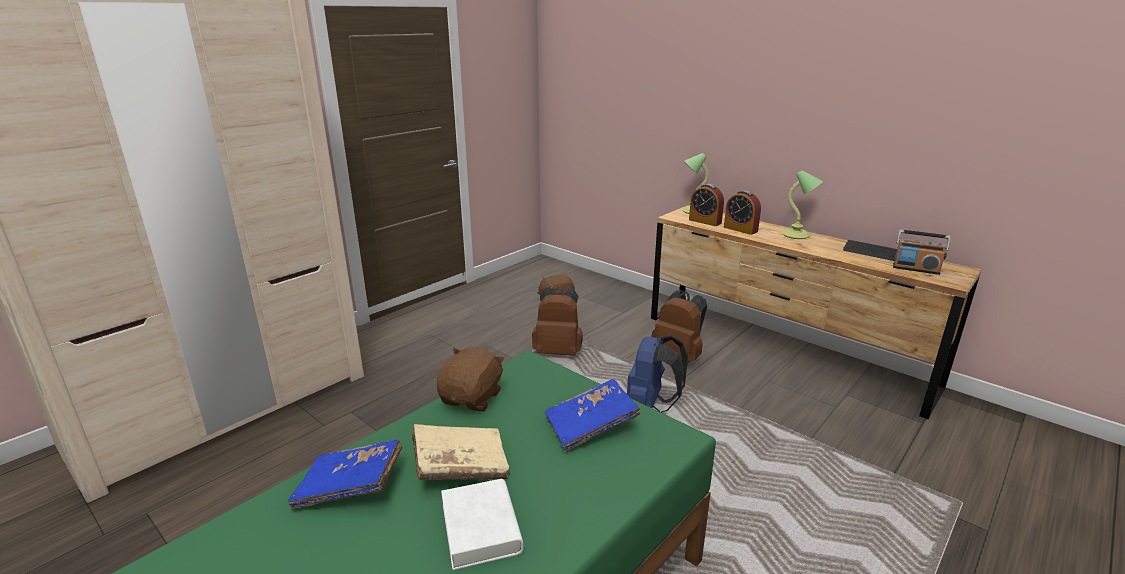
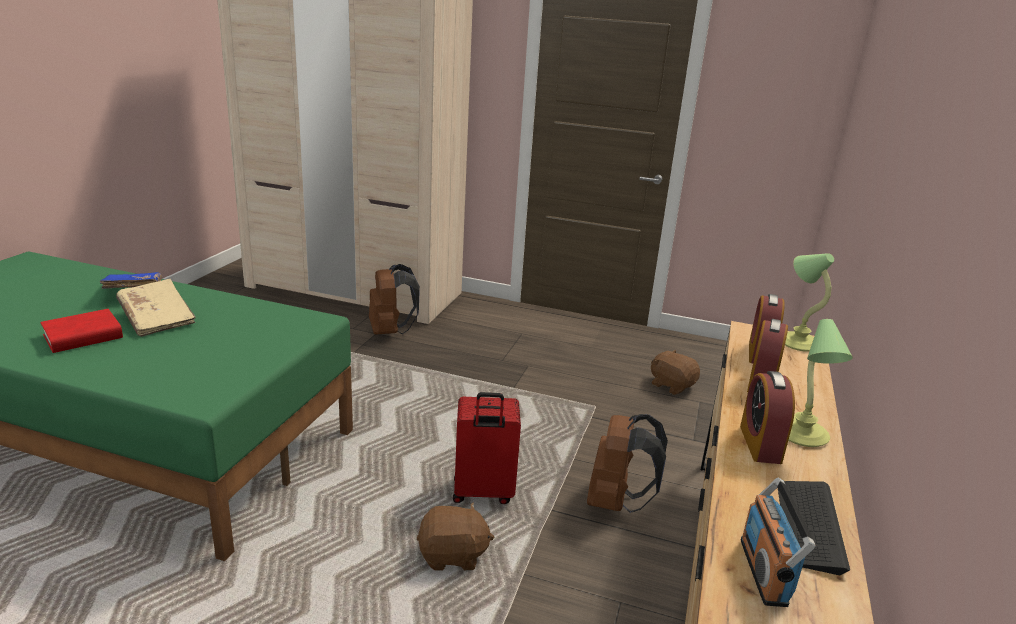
camera: 65 degrees right, 0 degrees up
(472, 398) = (252, 308): brown plush toy -> brown plush toy (452, 555)
(481, 528) = (83, 337): white book -> red book
(558, 351) = (551, 409): brown backpack -> brown backpack (390, 331)
(590, 426) = (217, 359): blue book -> none
(651, 405) = (483, 493): blue backpack -> red suitcase
(806, 245) = (760, 444): none -> alarm clock

